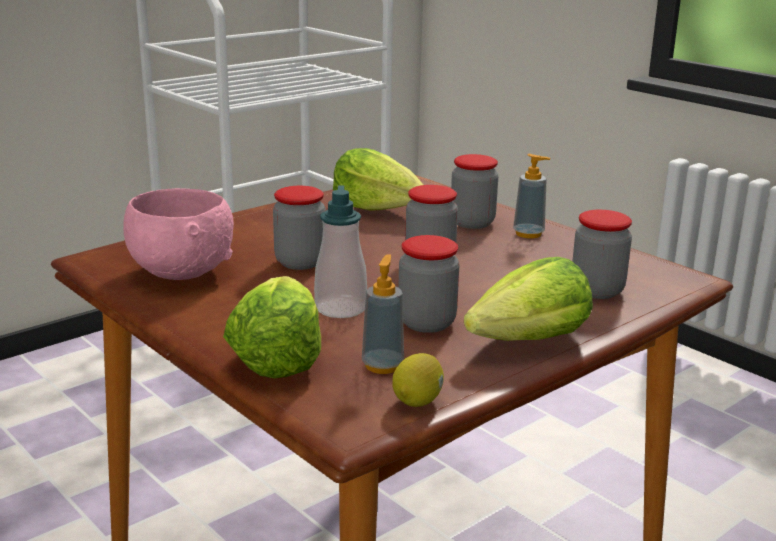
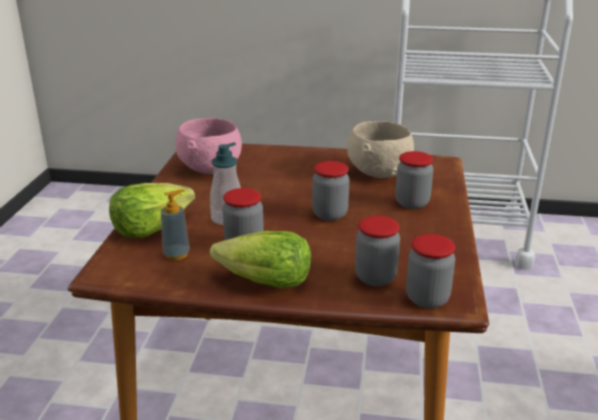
camera: 50 degrees right, 5 degrees up
(300, 262) = (268, 186): jar -> jar (427, 298)
(378, 209) = (379, 172): lettuce -> beige bowl
(418, 400) = (150, 278): lemon -> none
(528, 234) = (428, 225): soap dispenser -> none

